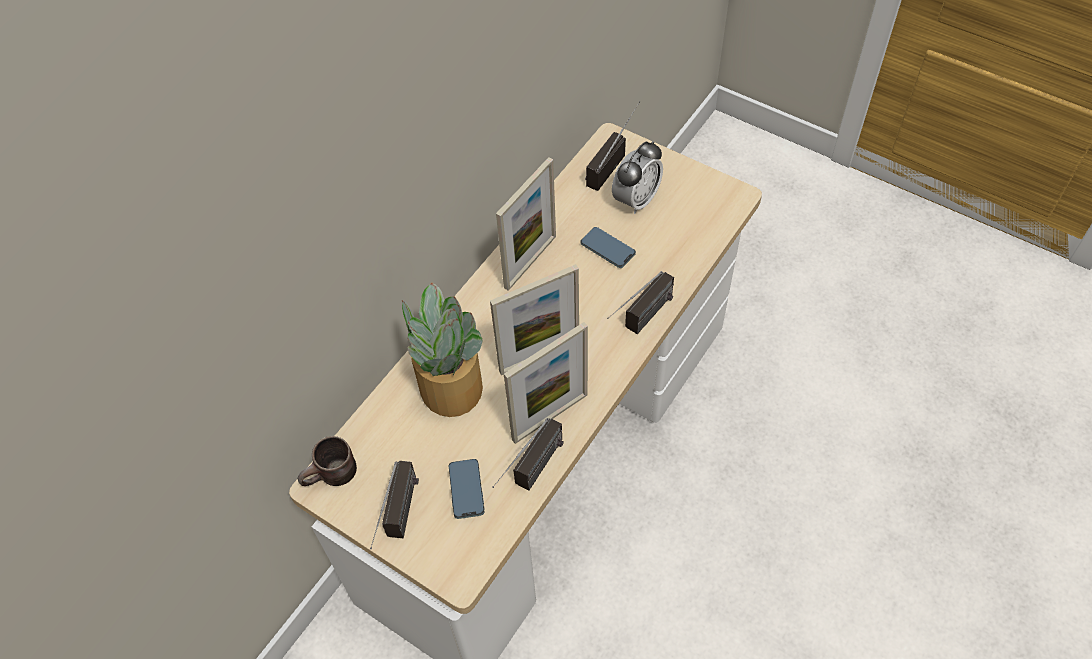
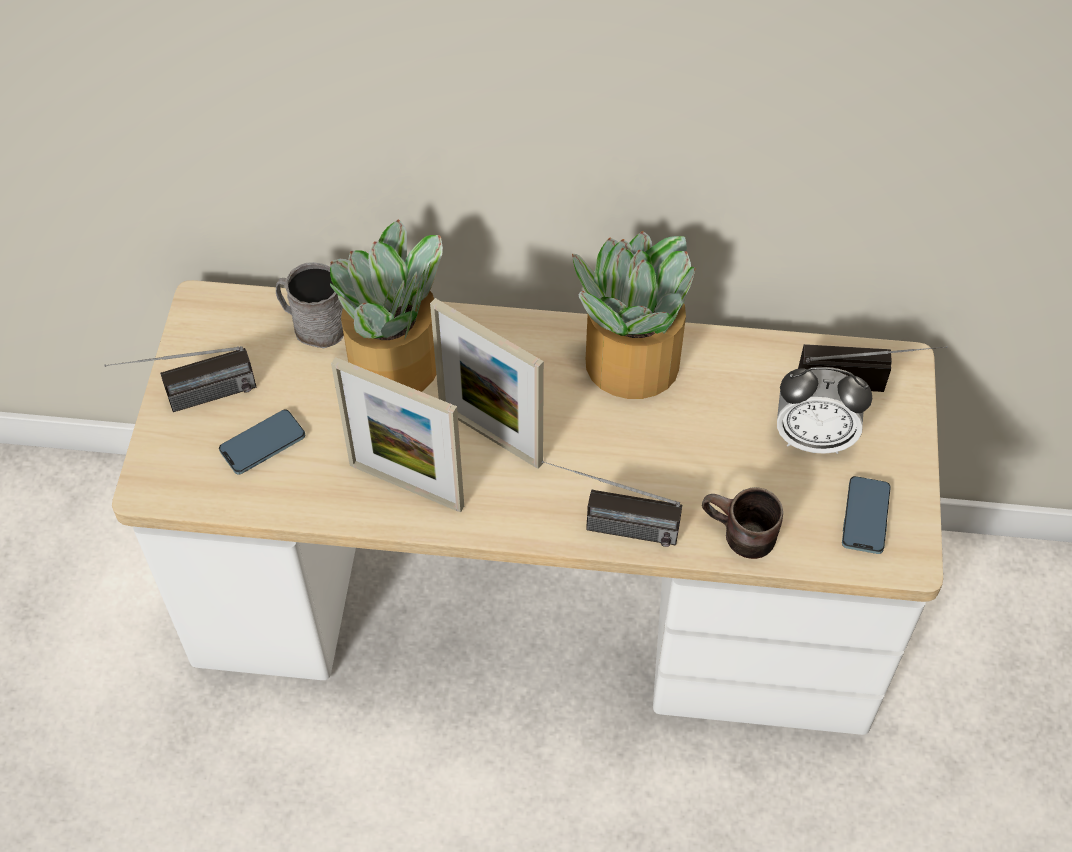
camera: 60 degrees right, 0 degrees up
(333, 478) = (217, 312): brown mug -> brown mug (737, 537)
(385, 422) = (313, 325): none -> grey mug
(530, 262) = (629, 363): picture frame -> potted plant
(531, 476) = (313, 502): radio -> none
(607, 249) = (705, 439): phone -> phone (865, 517)

